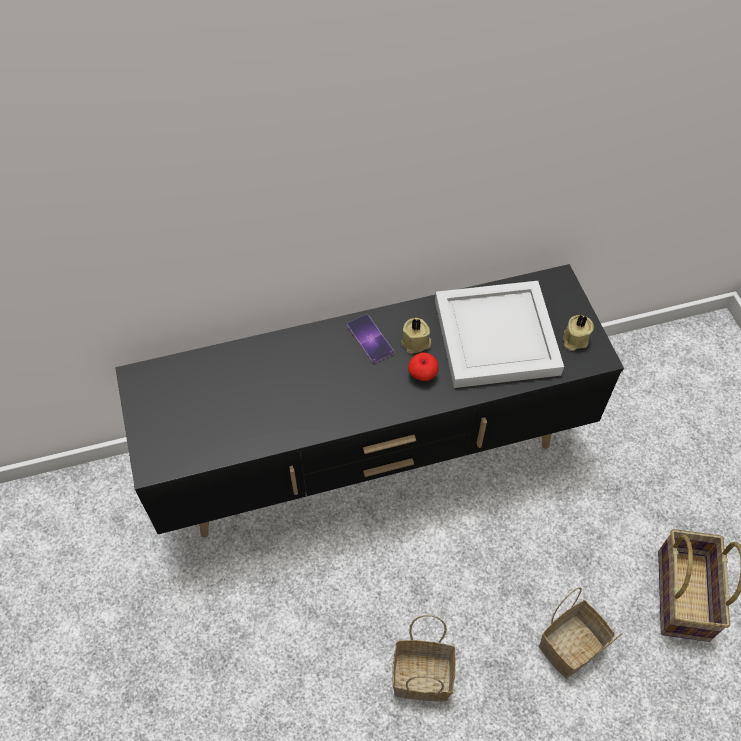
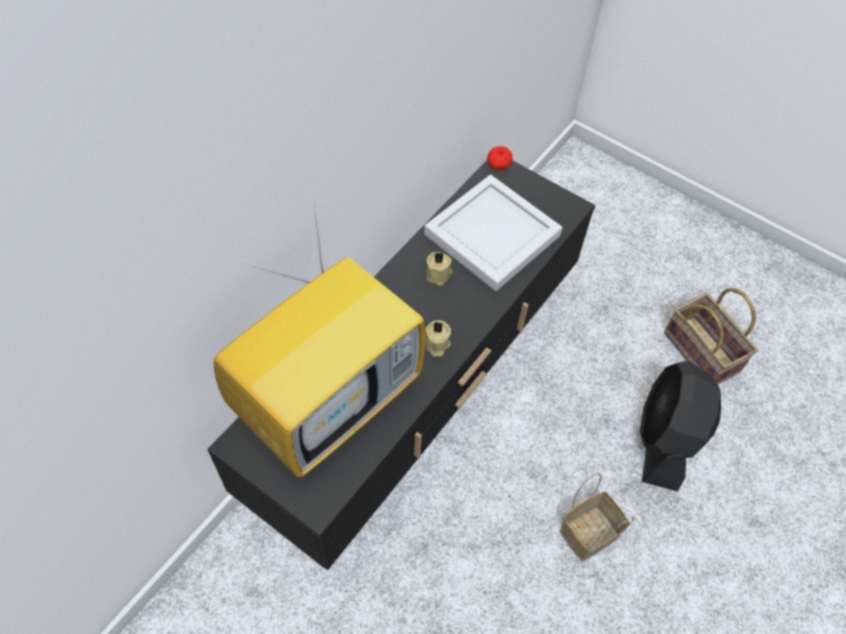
camera: 40 degrees left, 0 degrees up
(236, 388) = (330, 398): none -> television
(370, 339) = (401, 292): phone -> none
(422, 374) = (464, 295): apple -> apple (498, 166)
(570, 648) = (665, 439): basket -> black fan
(574, 339) = (546, 204): beige candle -> beige candle (436, 344)

